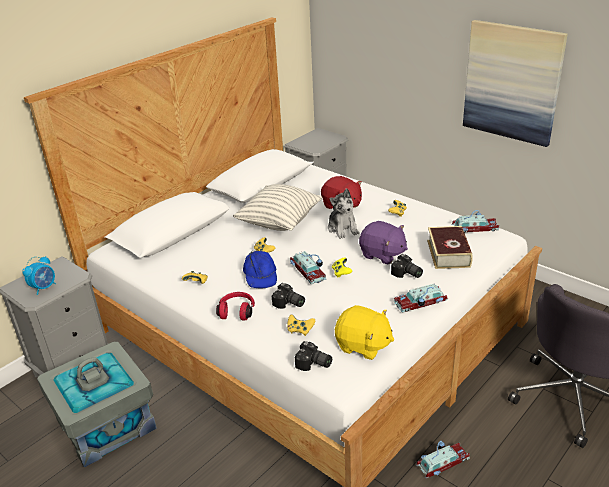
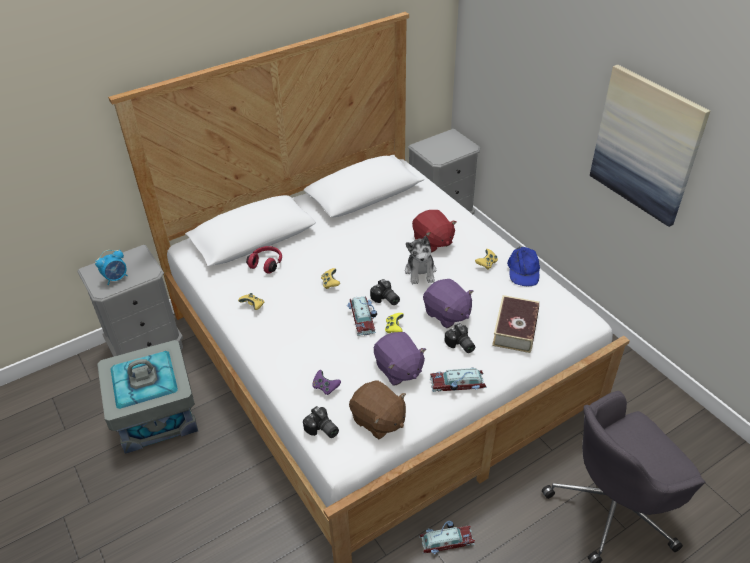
camera: 15 degrees right, 10 degrees up
(237, 311) = (277, 349): red headphones -> red headphones (266, 263)
(260, 275) = (315, 311): blue cap -> blue cap (523, 271)
(279, 223) = (361, 249): pillow -> none
(289, 304) = (327, 353): camera -> camera (385, 299)
(300, 330) = (325, 387): yellow game controller -> purple game controller
(361, 303) = (398, 369): none -> purple plush toy
(363, 346) = (378, 420): yellow plush toy -> brown plush toy
(474, 228) = (559, 302): toy car -> none

